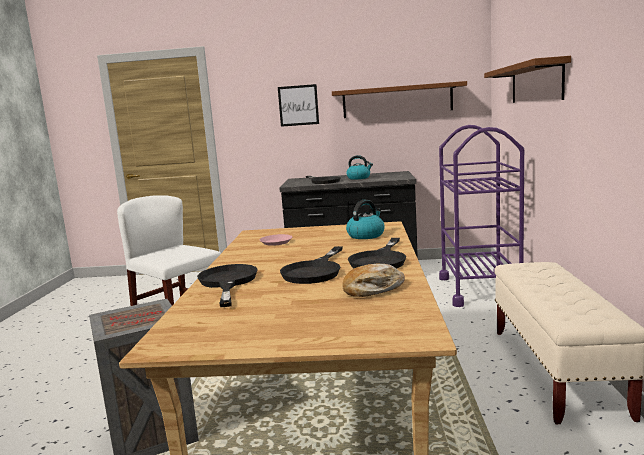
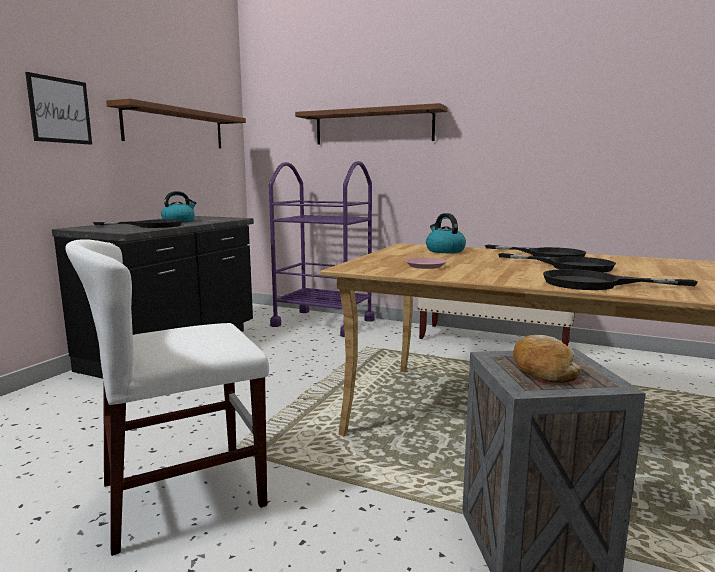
camera: 70 degrees left, 0 degrees up
(373, 289) = (637, 262): bread -> bread (541, 370)

